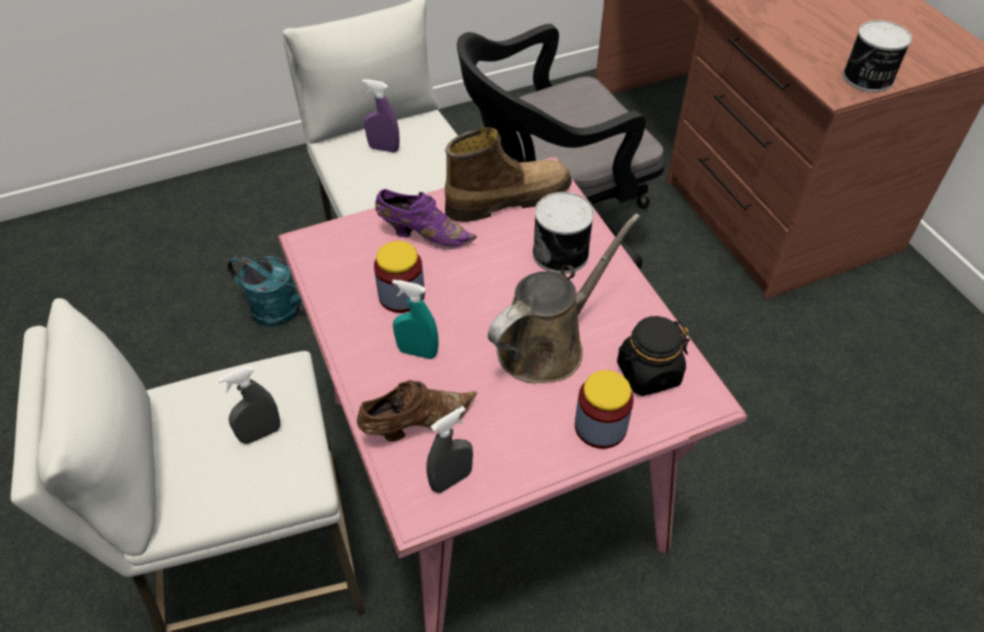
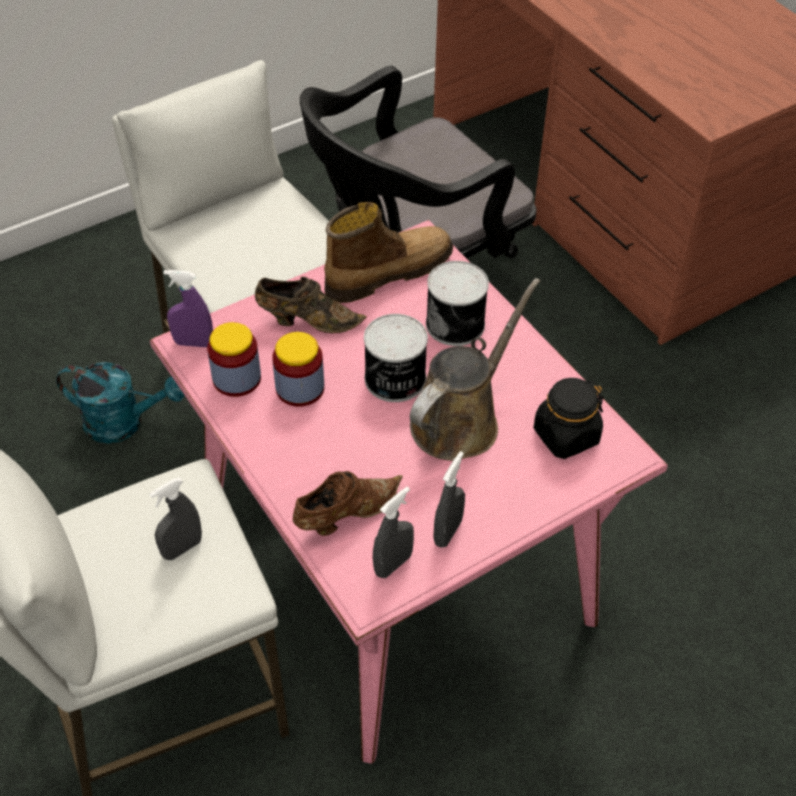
camera: 10 degrees left, 0 degrees up
(384, 148) = (236, 229): purple spray bottle -> purple spray bottle (193, 343)
(417, 352) = (330, 444): turquoise spray bottle -> none
(423, 234) = (307, 321): purple shoe -> brown shoe
(512, 454) = (448, 532): none -> grey spray bottle
(600, 426) = (528, 494): jar -> jar (237, 379)
(867, 78) = (740, 103): can -> can (395, 380)

